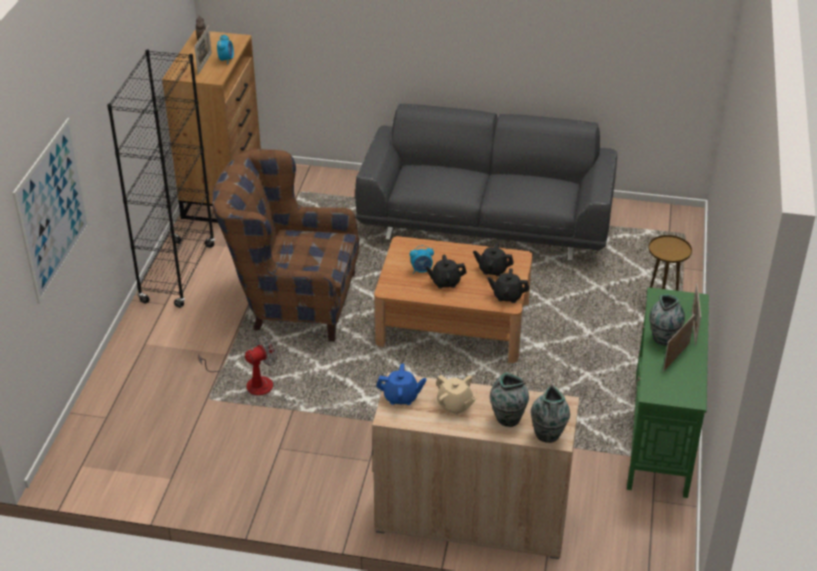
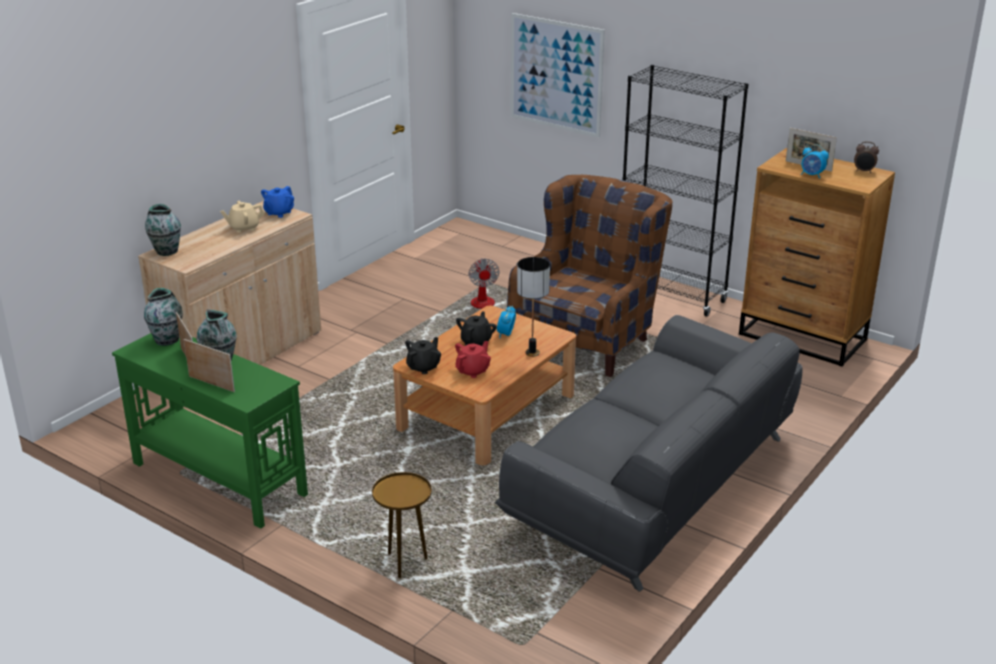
camera: 115 degrees right, 10 degrees down
(441, 249) = (532, 353): none -> table lamp
(492, 270) = (473, 371): black teapot -> red teapot
(507, 418) = (204, 242): vase -> vase (167, 340)

